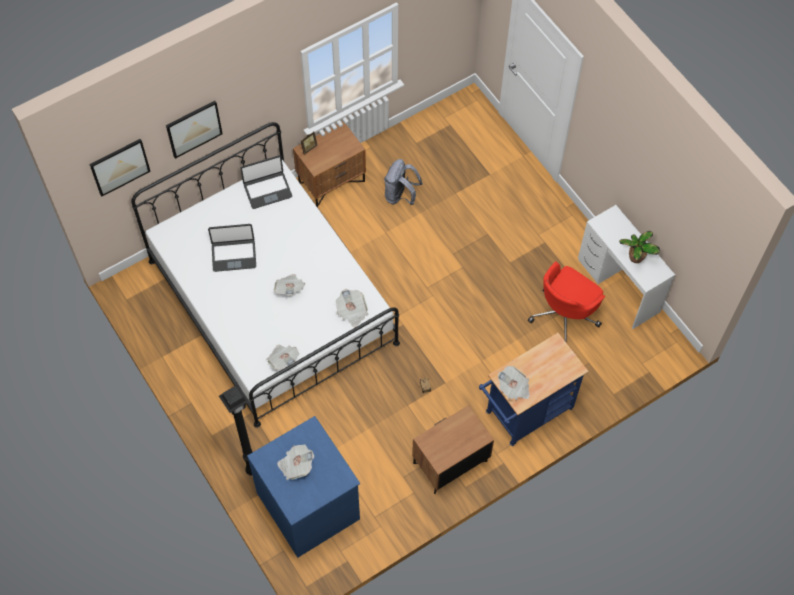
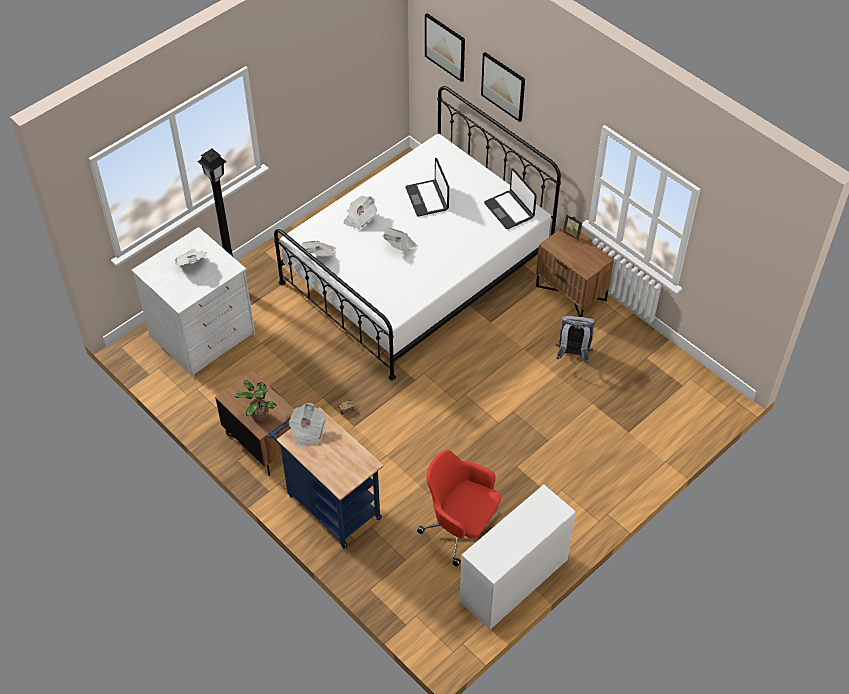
camera: 80 degrees right, 10 degrees down
(309, 505) = (203, 336): blue dresser -> white dresser
(352, 312) = (384, 298): newspaper -> newspaper (360, 218)
(635, 258) = (505, 539): potted plant -> potted plant (259, 415)

